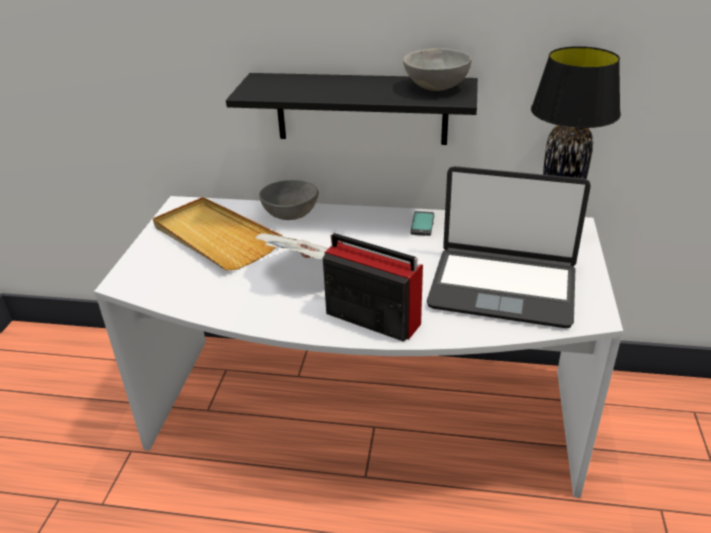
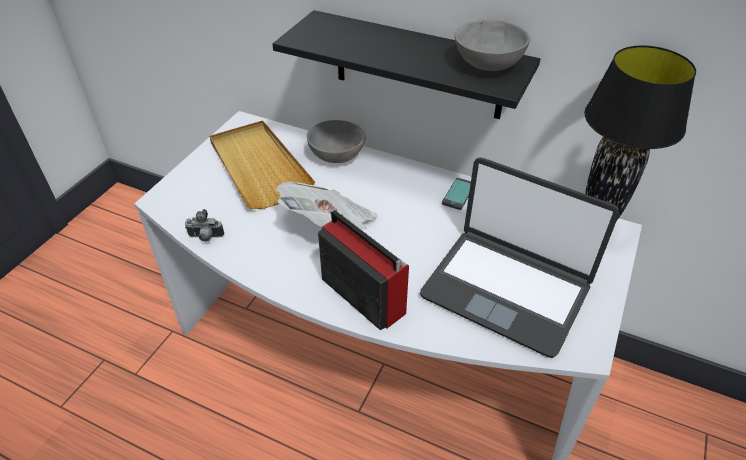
camera: 15 degrees right, 10 degrees up
(188, 304) = (205, 237): none -> camera

